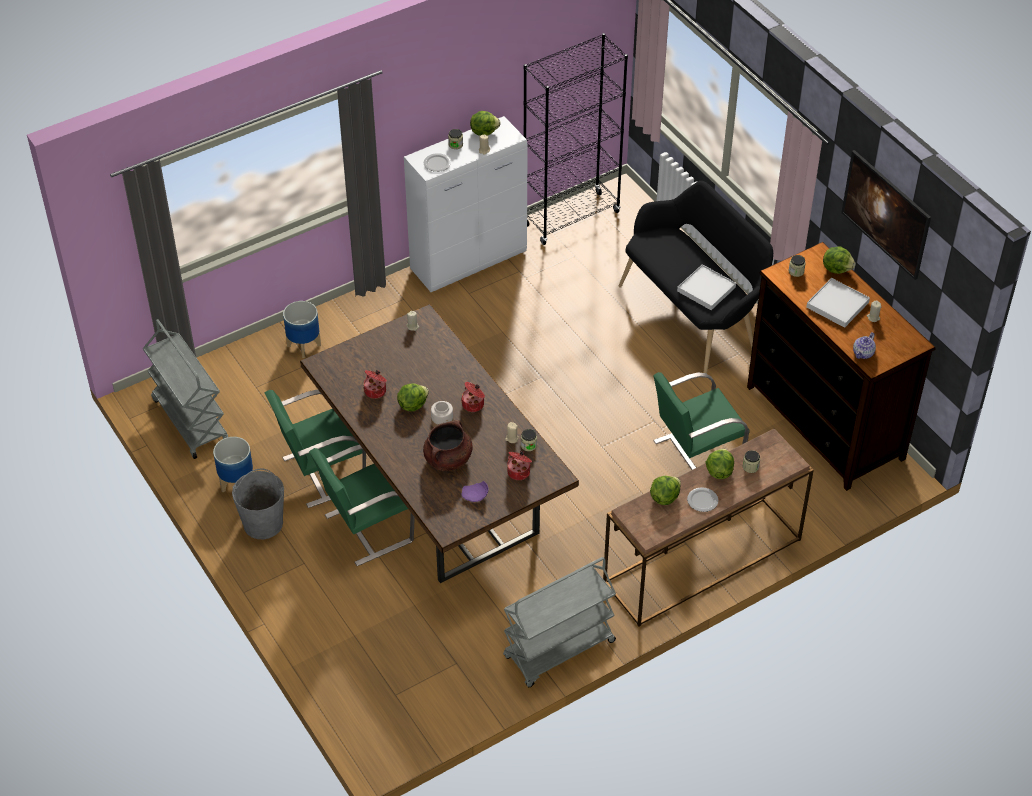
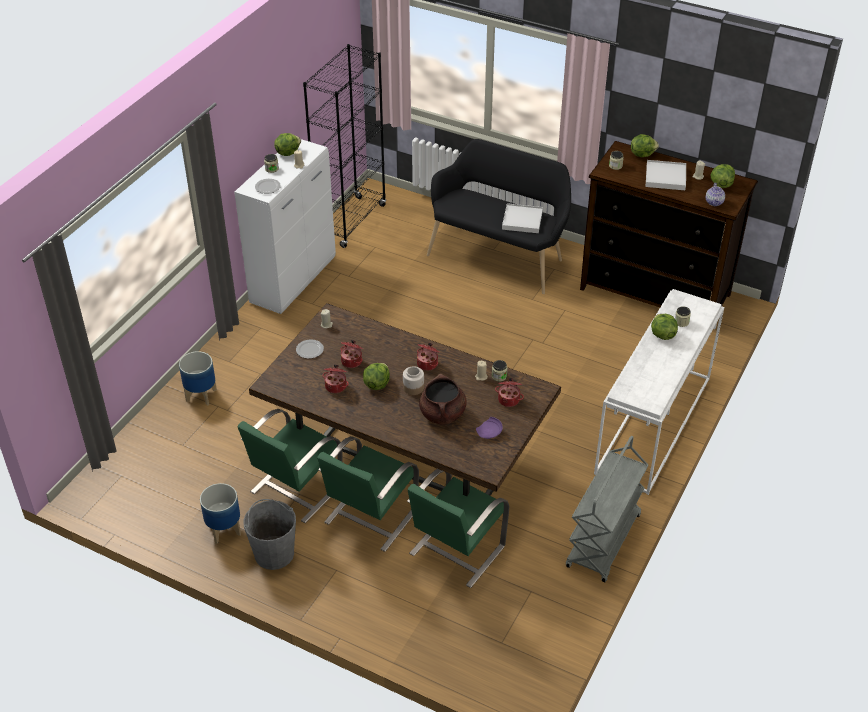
camera: 30 degrees left, 5 degrees down
(190, 421) = (141, 497): grey cart -> none
(408, 372) = (352, 361): none -> cooking pot
(664, 497) = (639, 370): lettuce -> lettuce (721, 184)
(694, 455) = (583, 352): green chair -> green chair (455, 551)
(702, 562) = (654, 426): brown console table -> white console table
(703, 501) = (669, 360): plate -> plate (310, 350)
(882, 229) = (682, 101): picture -> none

